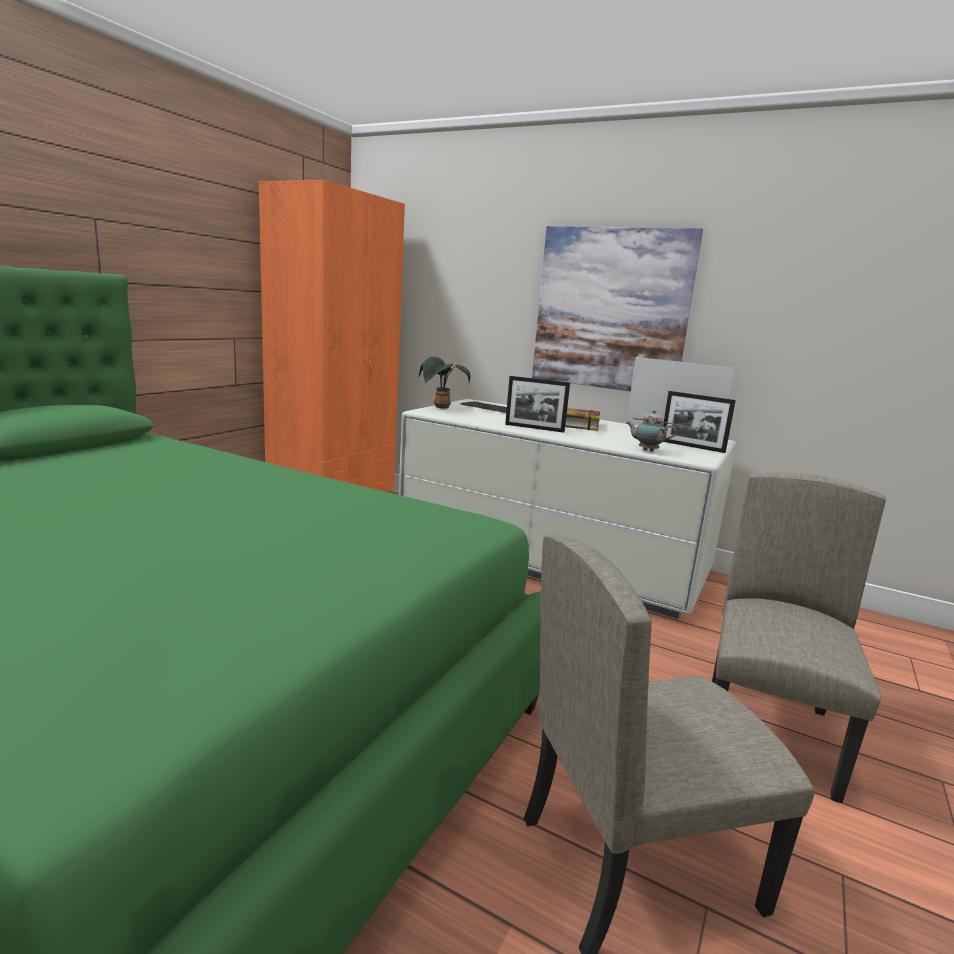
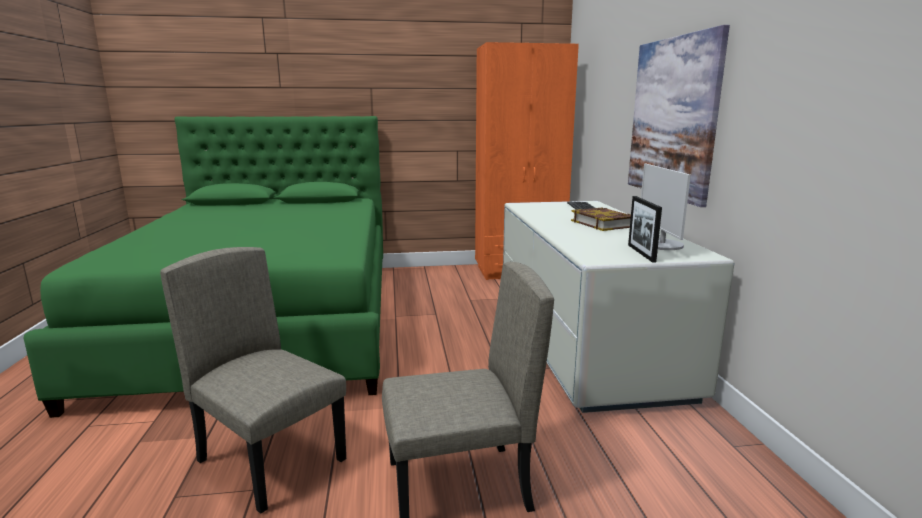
camera: 55 degrees right, 0 degrees up
(441, 408) = (541, 203): potted plant -> none
(534, 428) = (553, 222): picture frame -> none
(646, 450) = (575, 247): teapot -> none

